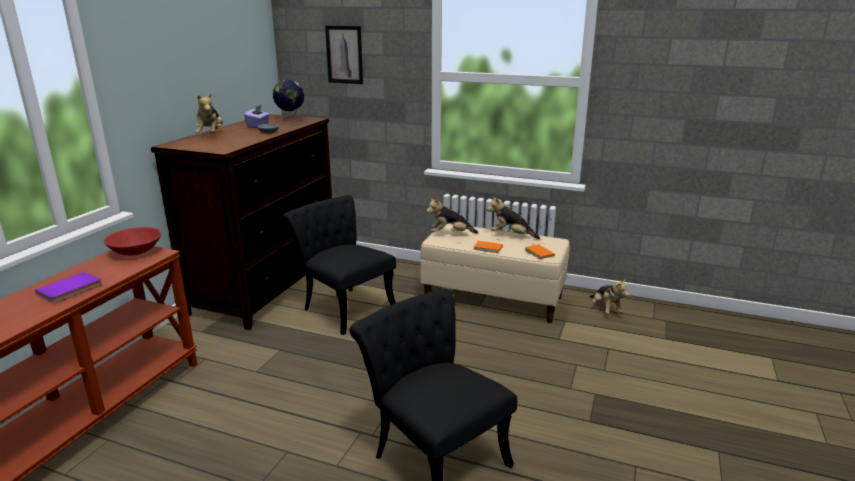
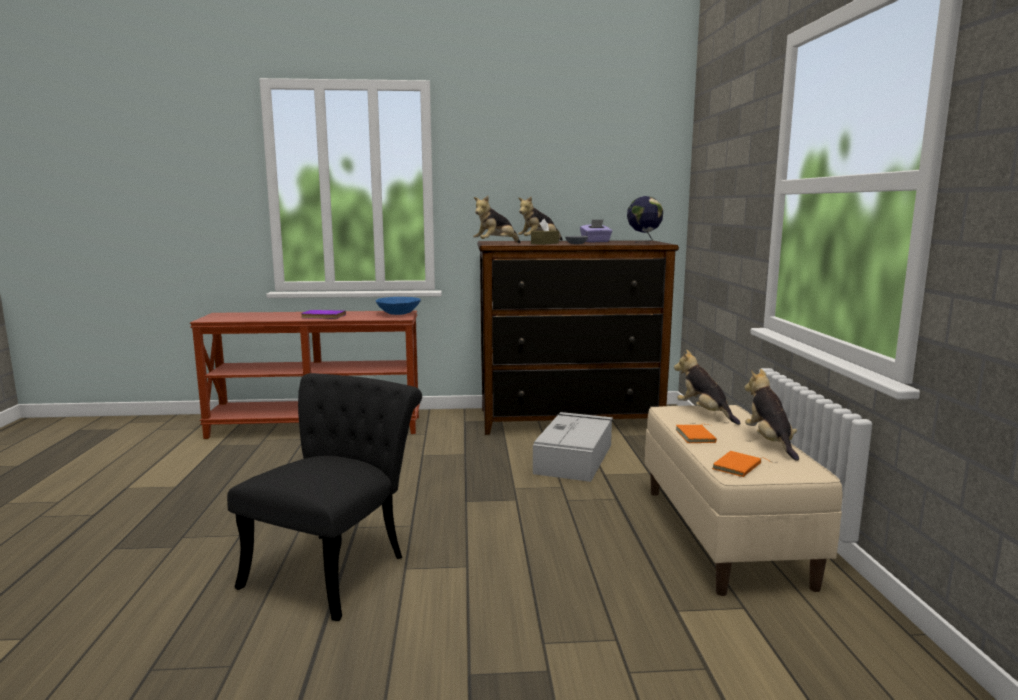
camera: 65 degrees right, 10 degrees down
(136, 252) = (398, 314): red bowl -> blue bowl
(246, 138) = (544, 243): none -> brown tissue box
(344, 54) = (723, 169): picture -> none
(344, 307) = (574, 458): black chair -> grey storage box
(605, 309) = (850, 647): plush toy -> plush toy (495, 244)

